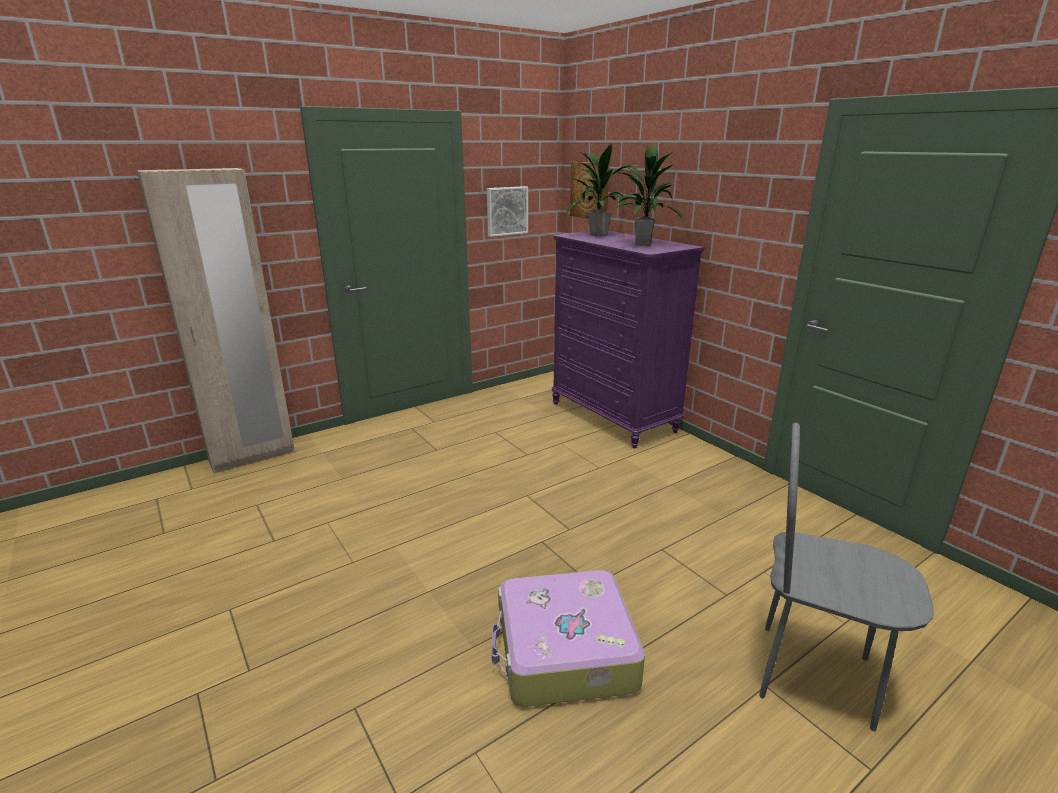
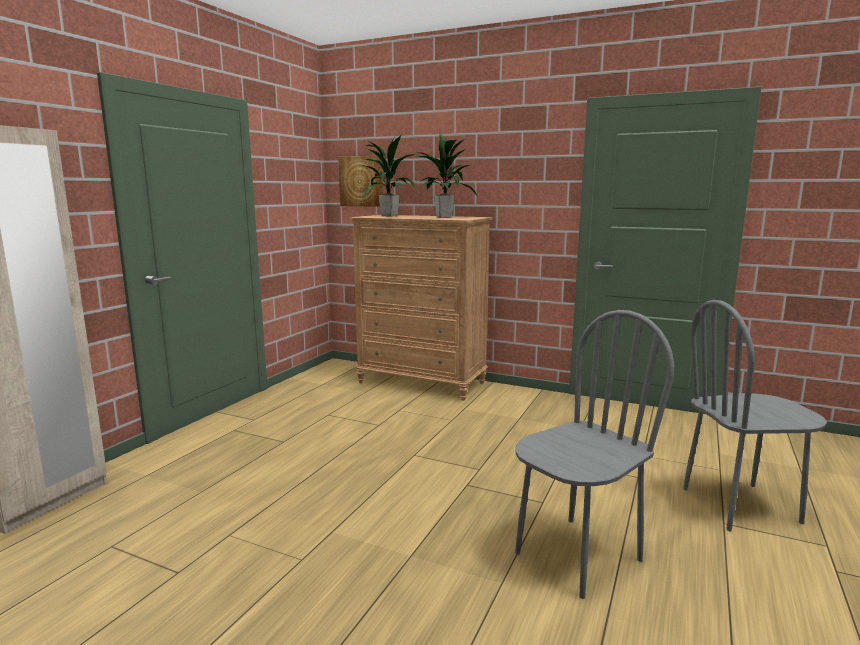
camera: 30 degrees left, 10 degrees down
(506, 211) = (286, 200): picture -> none
(564, 651) = (577, 556): suitcase -> grey chair
(613, 417) = (422, 382): purple dresser -> brown dresser

